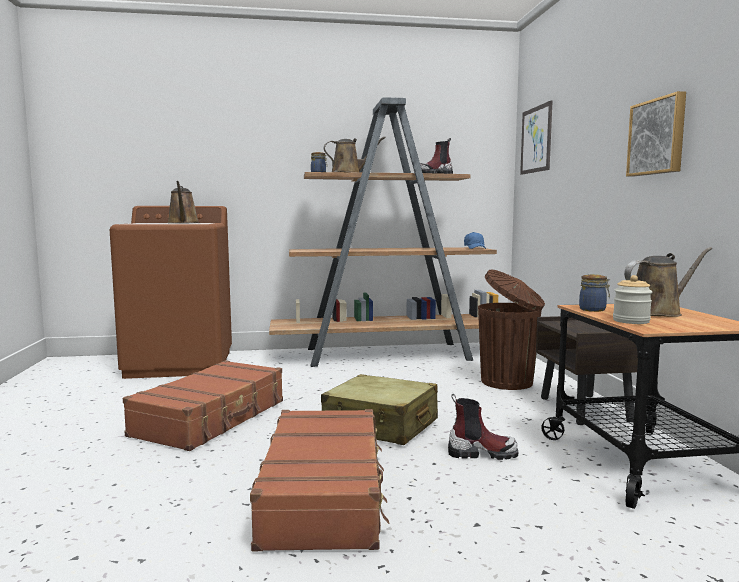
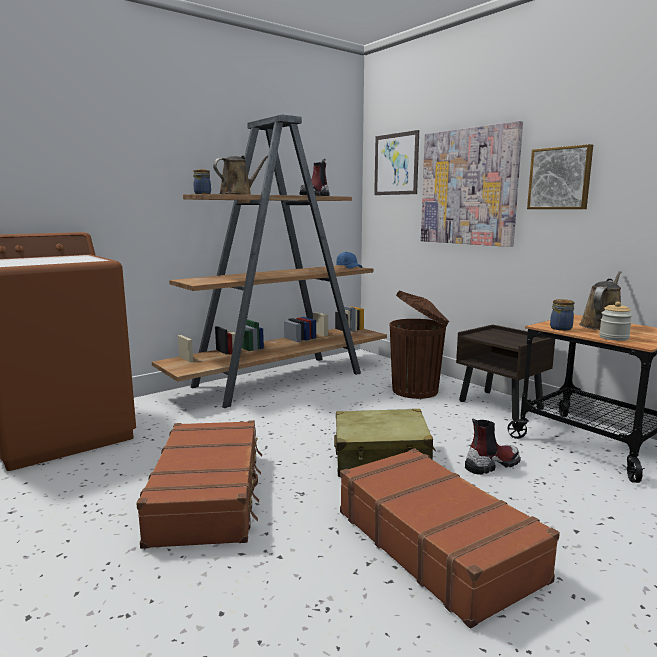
camera: 30 degrees left, 5 degrees up
(183, 223) = (56, 259): brown watering can -> none
(586, 157) = (468, 187): none -> picture

